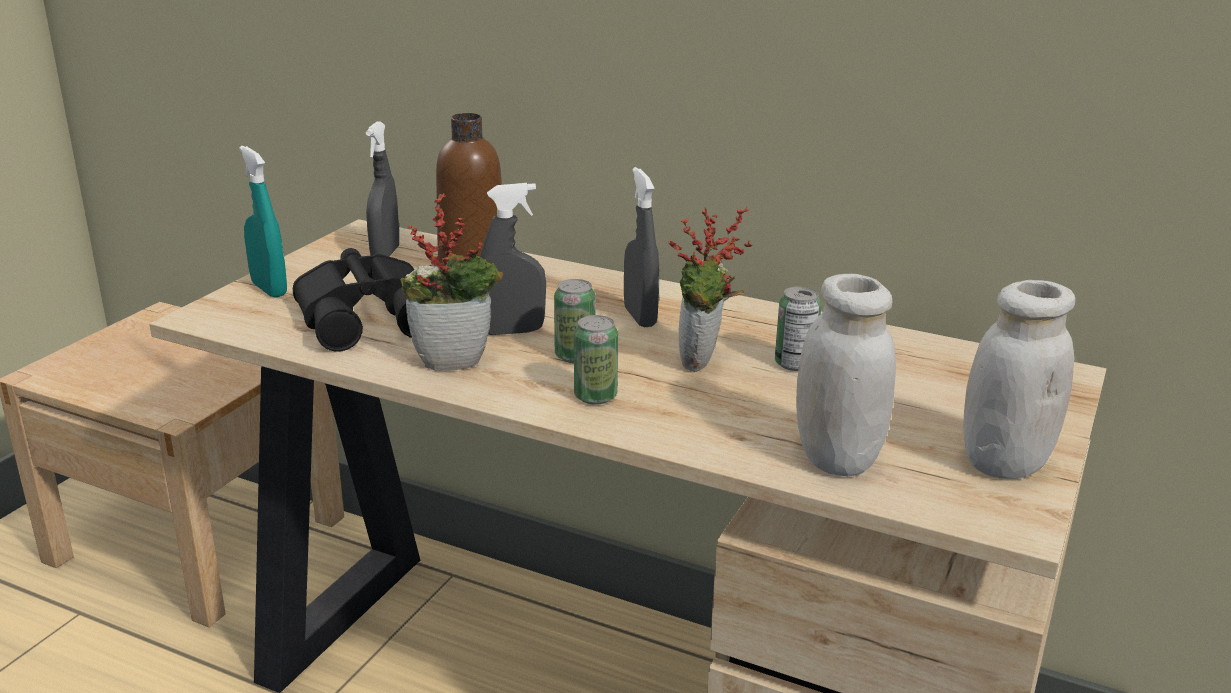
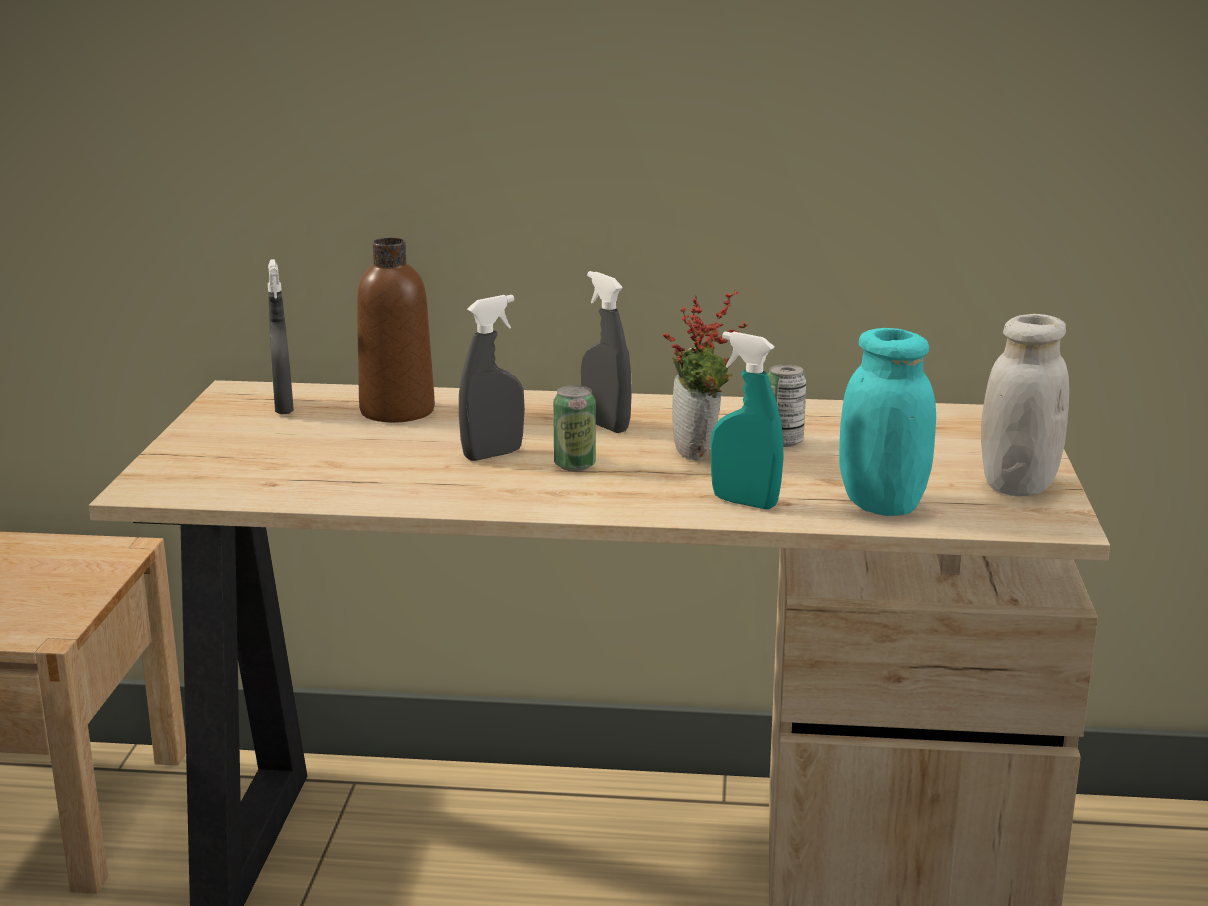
camera: 20 degrees left, 5 degrees down
(269, 289) = (190, 456): turquoise spray bottle -> turquoise spray bottle (744, 502)
(369, 315) = (329, 463): black binoculars -> none
(455, 361) = (461, 486): potted plant -> none
(595, 396) = (627, 494): can -> none
(836, 458) = (882, 505): white jar -> turquoise jar

